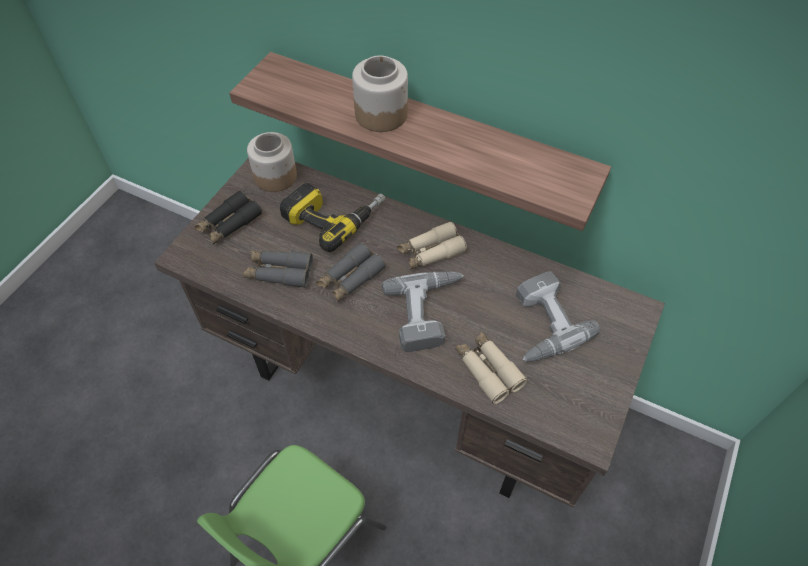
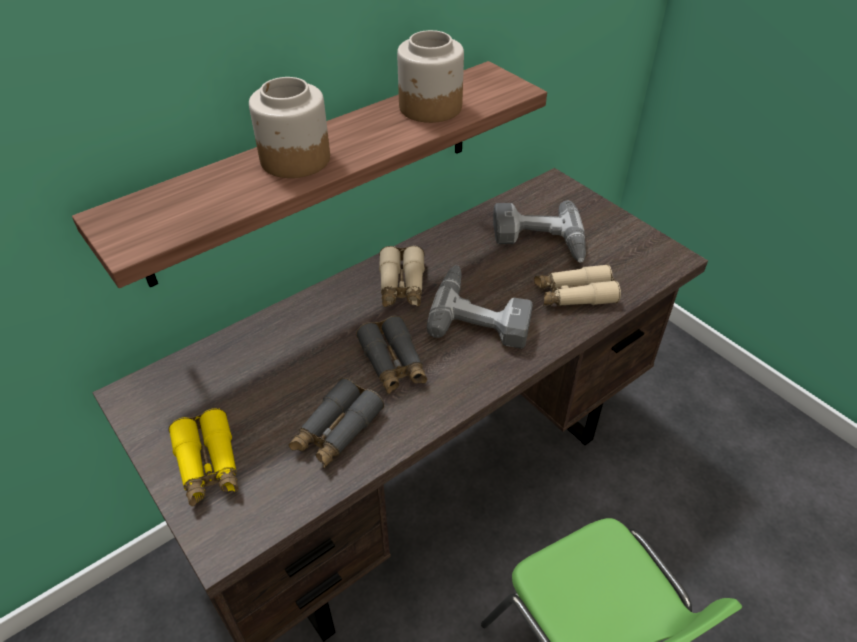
camera: 65 degrees left, 10 degrees down
(229, 224) = (208, 465): black binoculars -> yellow binoculars
(275, 177) = (167, 388): jar -> jar (430, 107)
(334, 216) = (285, 348): power drill -> none

